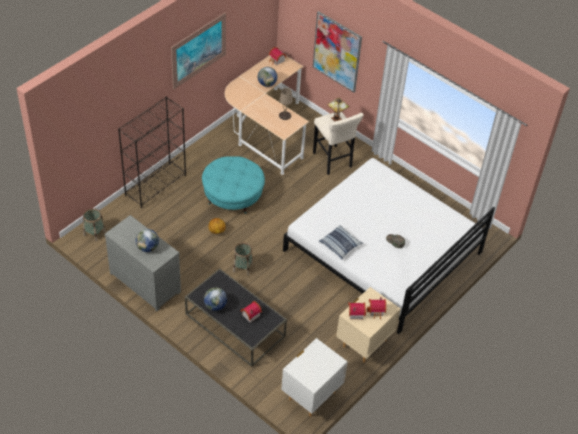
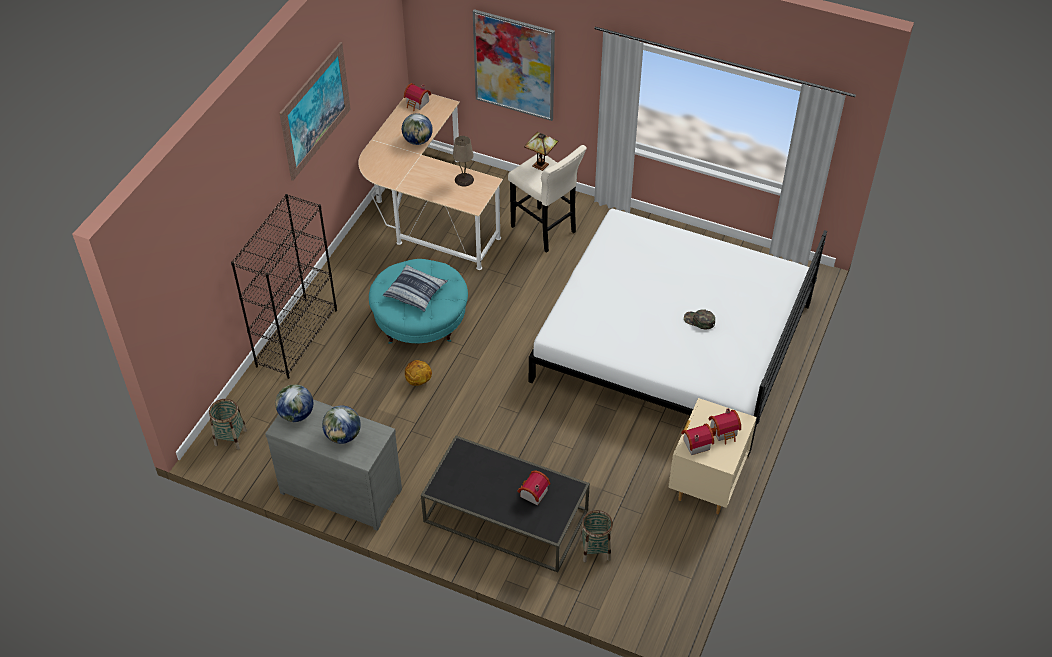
camera: 15 degrees left, 0 degrees up
(215, 306) = (473, 495): globe -> globe (296, 415)
(242, 267) = (480, 424): basket -> basket (595, 549)
(311, 396) = (665, 589): white nightstand -> none
(340, 245) = (622, 348): pillow -> pillow (415, 292)

